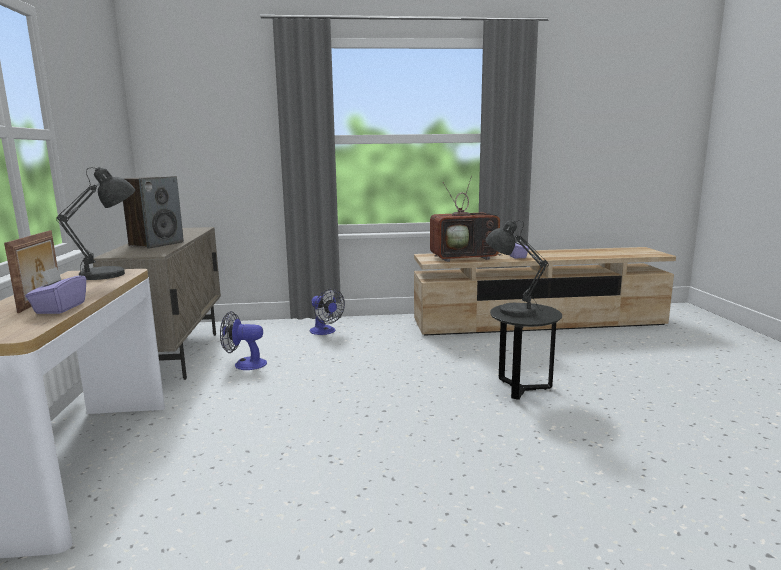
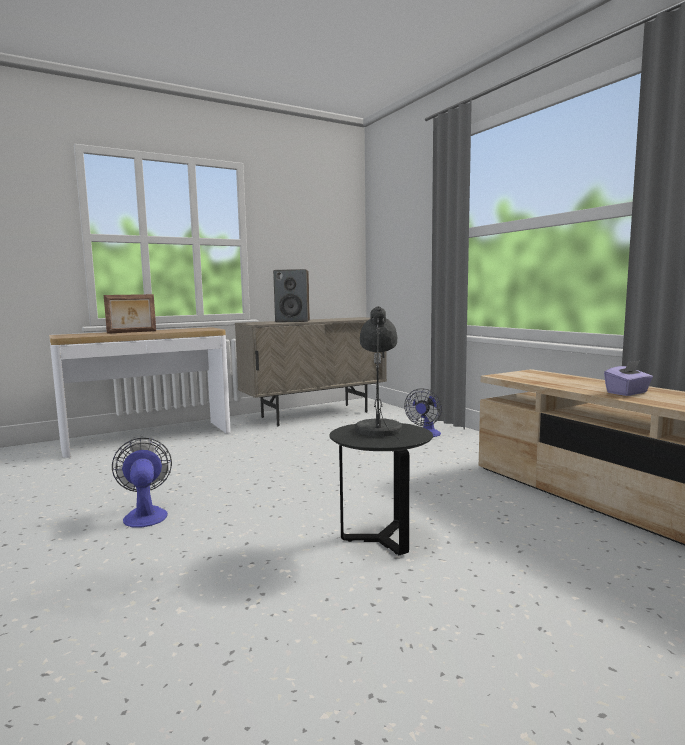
camera: 65 degrees right, 5 degrees down
(60, 308) = (116, 334): purple tissue box -> none
(109, 274) = (202, 329): grey table lamp -> none
(244, 364) = (320, 431): fan -> fan (145, 514)
(465, 257) = (556, 380): television -> none

